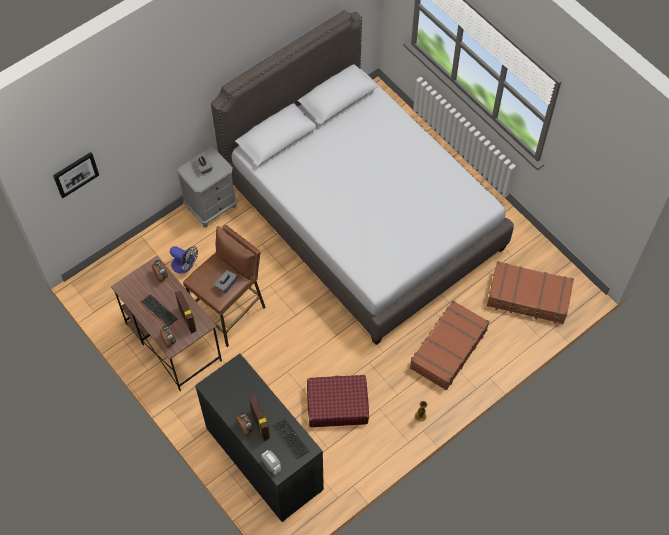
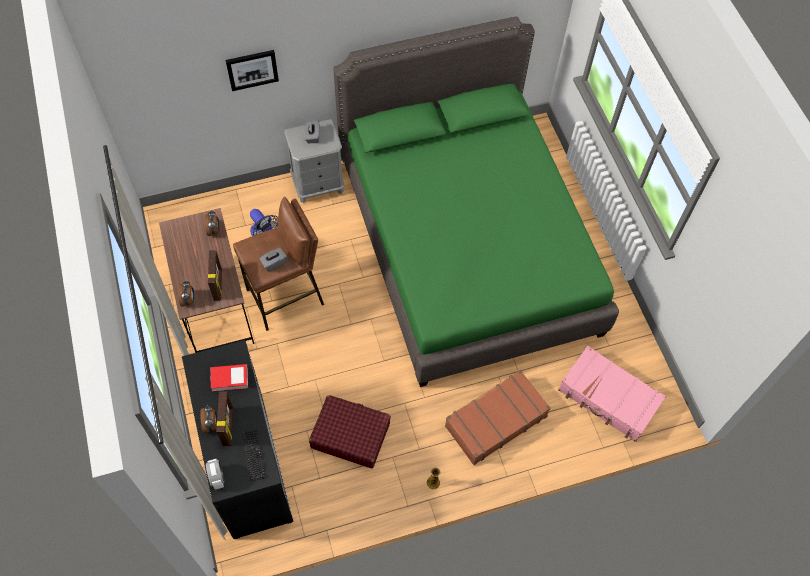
camera: 20 degrees right, 0 degrees up
(75, 174) = (157, 90): picture -> picture (252, 69)
(159, 310) = (194, 265): keyboard -> none
(243, 388) = (229, 379): none -> book
(362, 215) = (467, 246): grey bed -> green bed
(528, 298) = (608, 398): brown suitcase -> pink suitcase

